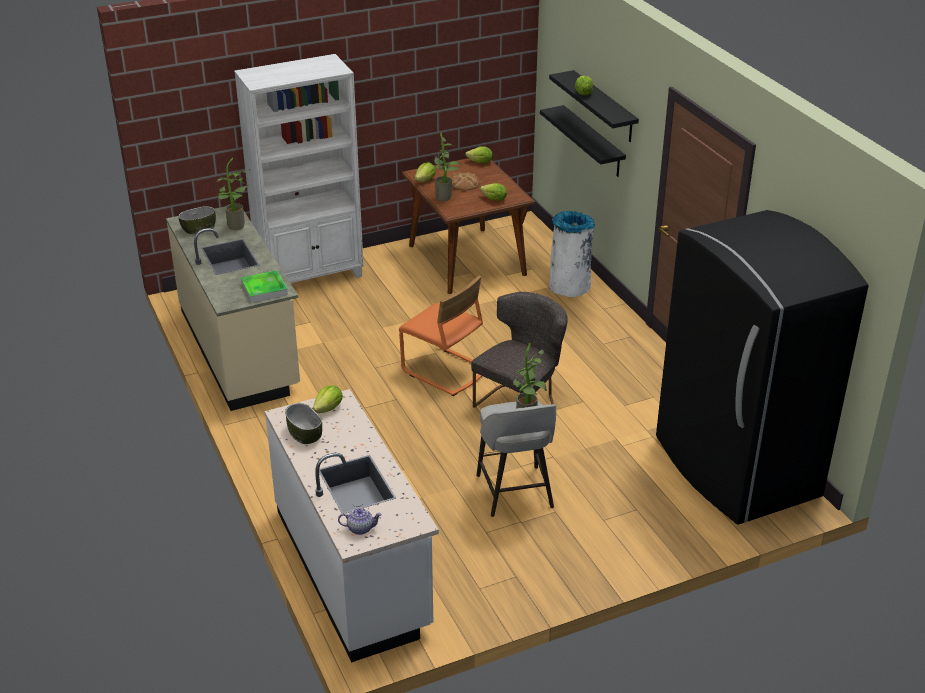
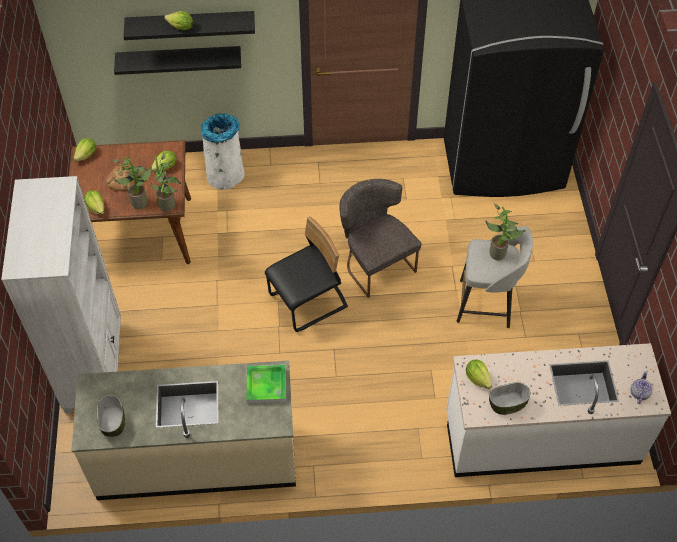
camera: 70 degrees left, 20 degrees up
(236, 227) = (130, 386): potted plant -> potted plant (169, 206)
(444, 371) = (308, 302): orange chair -> black chair

